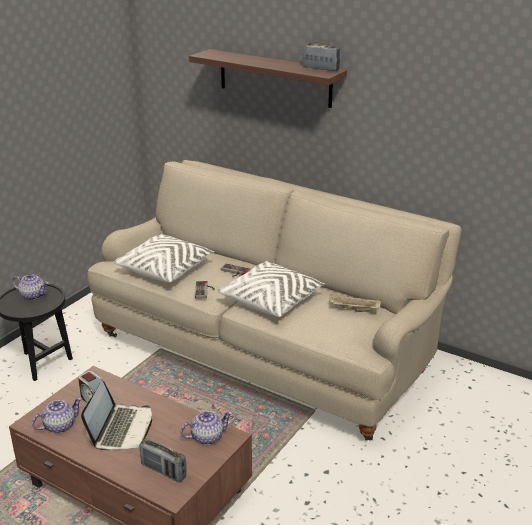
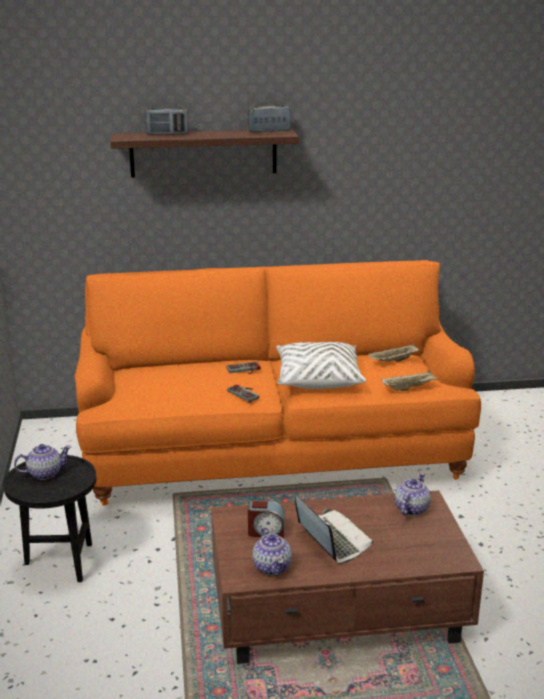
camera: 40 degrees left, 5 degrees down
(59, 426) = (272, 566): teapot -> teapot turned 150 degrees clockwise
(163, 471) = (422, 549): radio -> radio (167, 134)
(165, 269) = (176, 390): white pillow -> none
(266, 348) = (272, 451): beige sofa -> orange sofa
(325, 337) = (409, 388): none -> beige tray

